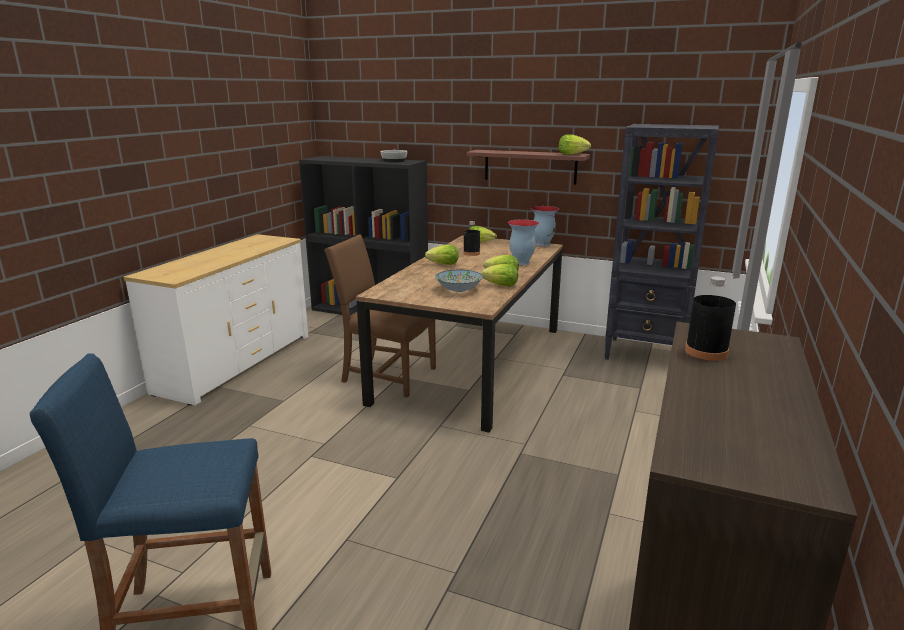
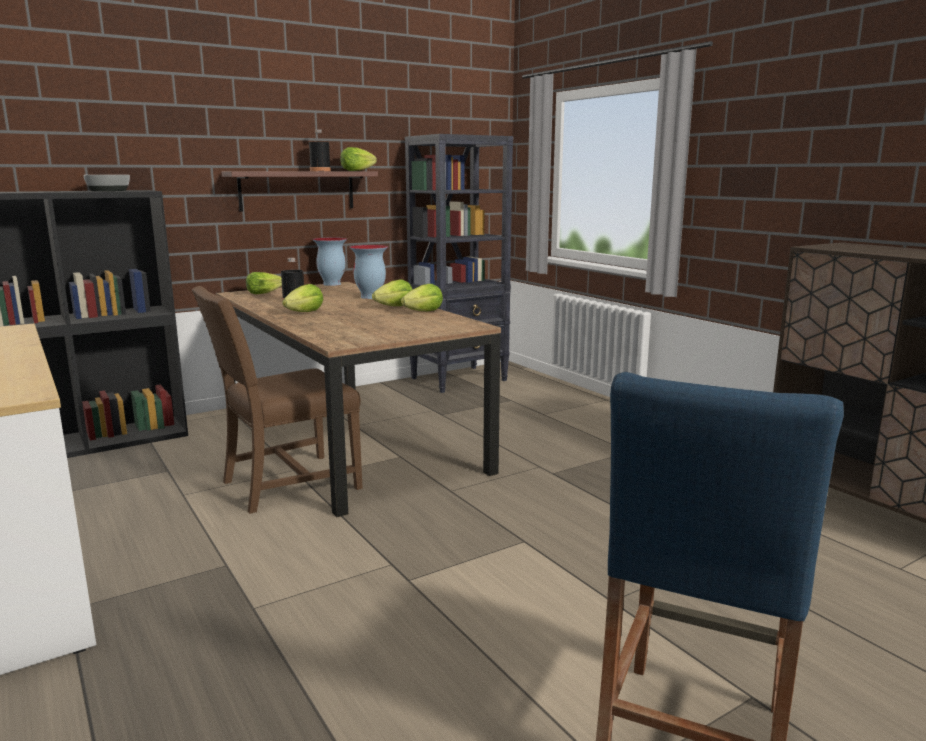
camera: 55 degrees left, 5 degrees down
(458, 290) = (403, 322): bowl -> none
(706, 352) = (861, 250): black bottle -> black bottle (320, 171)

